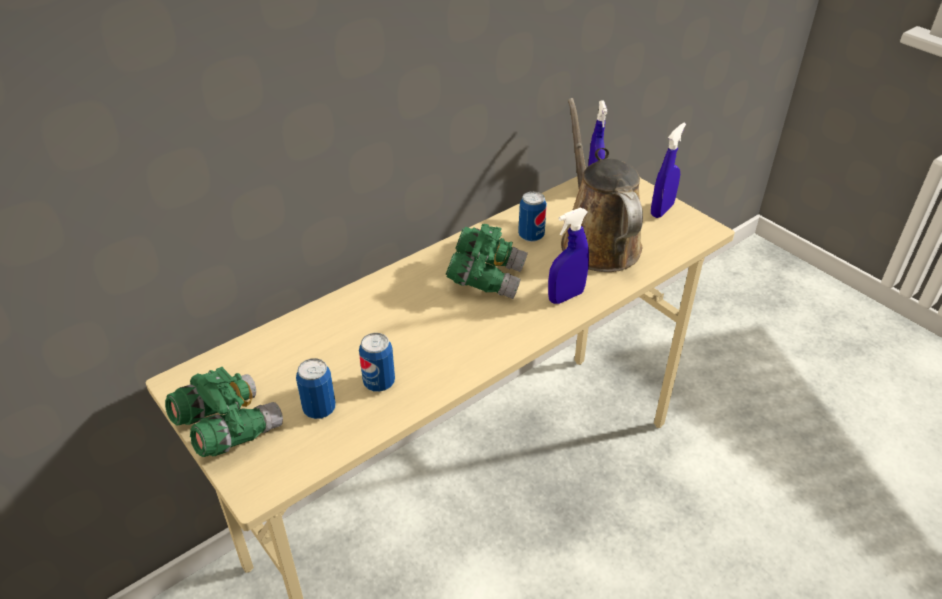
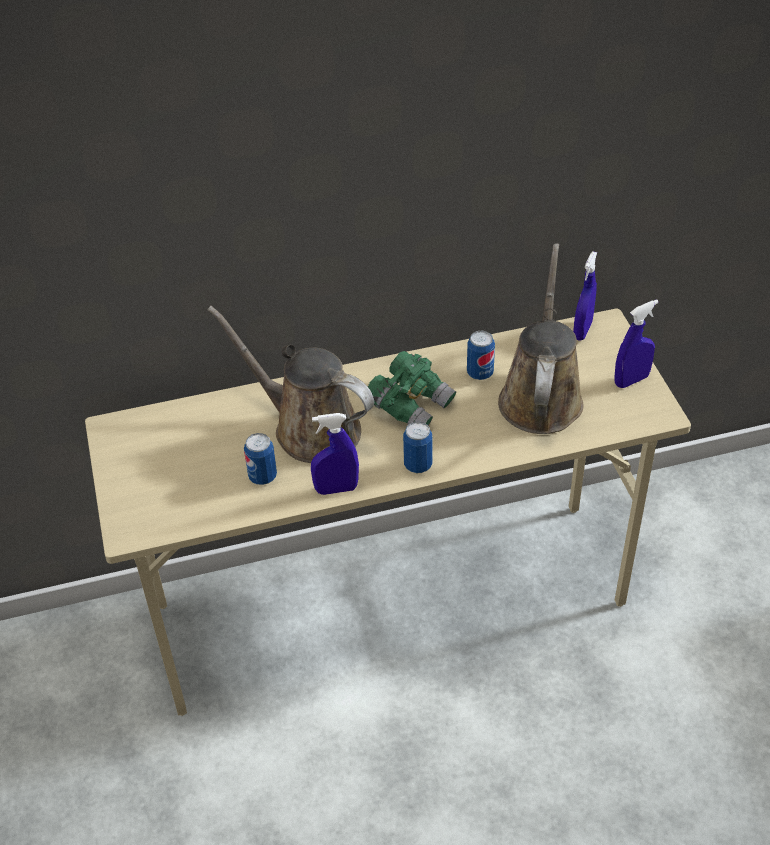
camera: 25 degrees right, 5 degrees up
(227, 428) = (128, 477): green binoculars -> none
(319, 409) = (204, 484): can -> can (418, 465)
(400, 324) = (309, 428): none -> brown watering can
(566, 296) = (472, 445): blue spray bottle -> blue spray bottle (336, 489)

